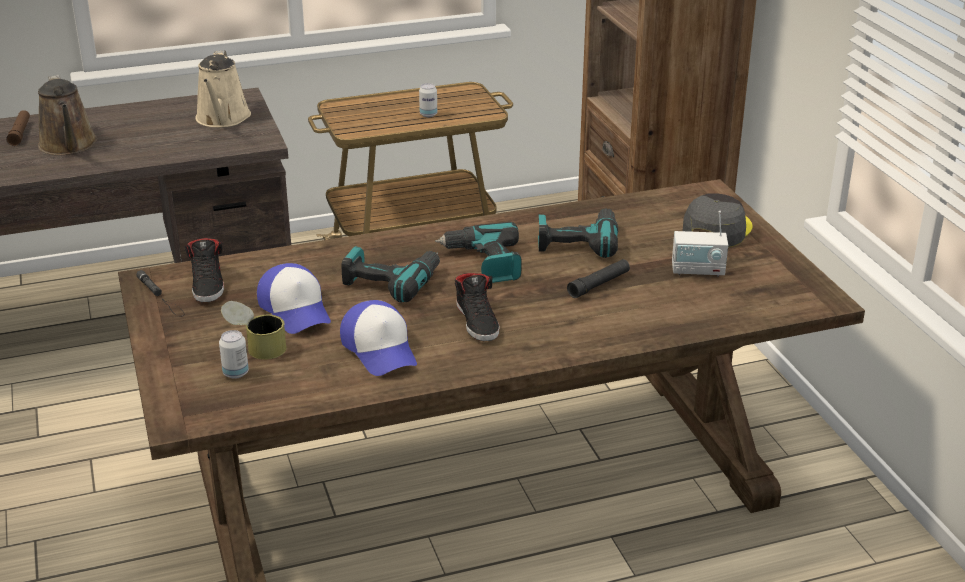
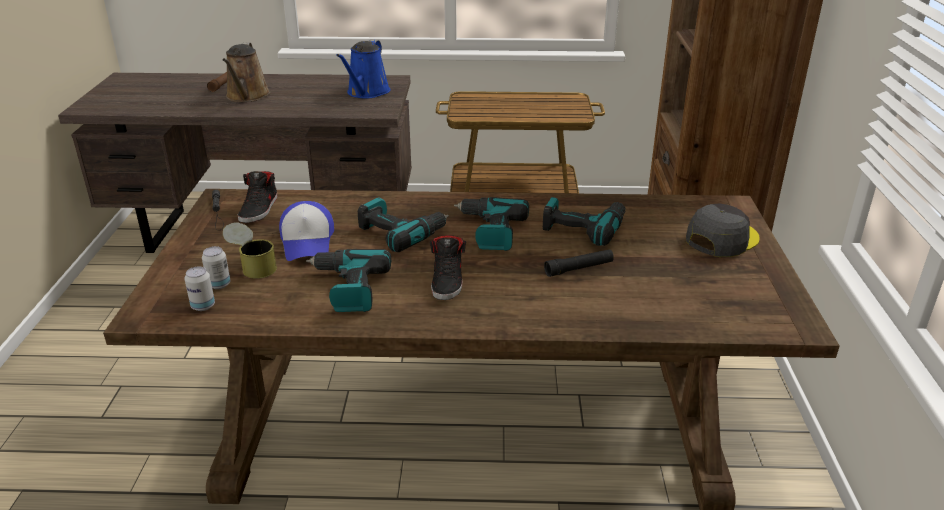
camera: 20 degrees right, 0 degrees up
(222, 119) = (366, 93): beige watering can -> blue watering can
(380, 349) = (348, 288): cap -> power drill
(428, 114) = (530, 111): can -> can (203, 306)
(698, 270) = (682, 273): radio -> none

